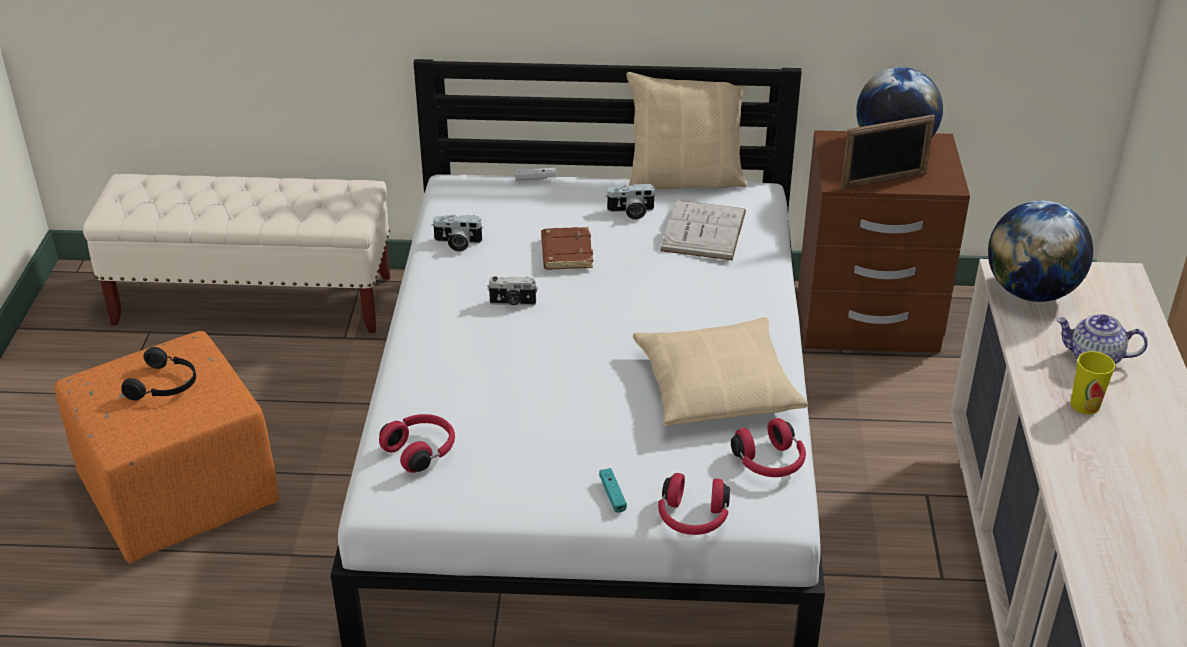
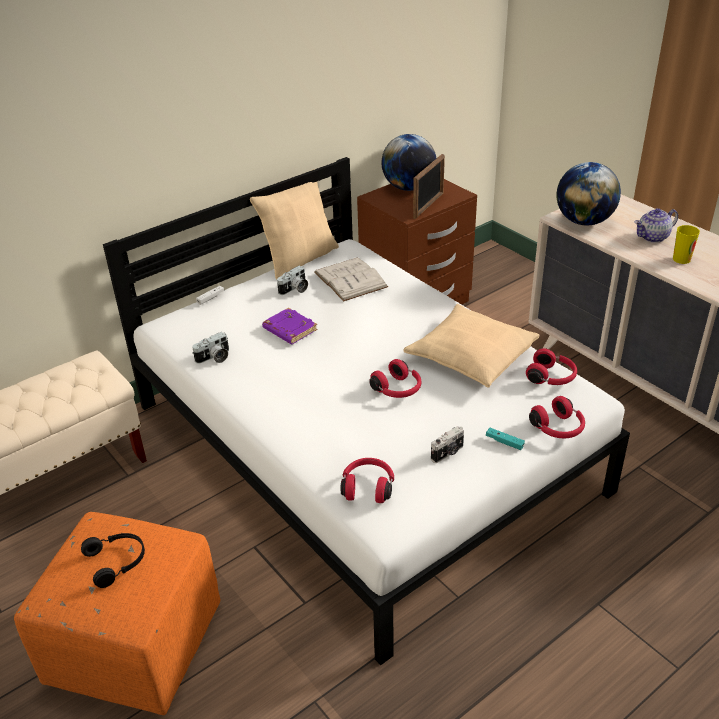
camera: 40 degrees left, 0 degrees up
(513, 303) = (298, 373): camera -> camera (448, 453)
(565, 253) = (289, 330): brown book -> purple book
(584, 376) = (397, 389): none -> red headphones

